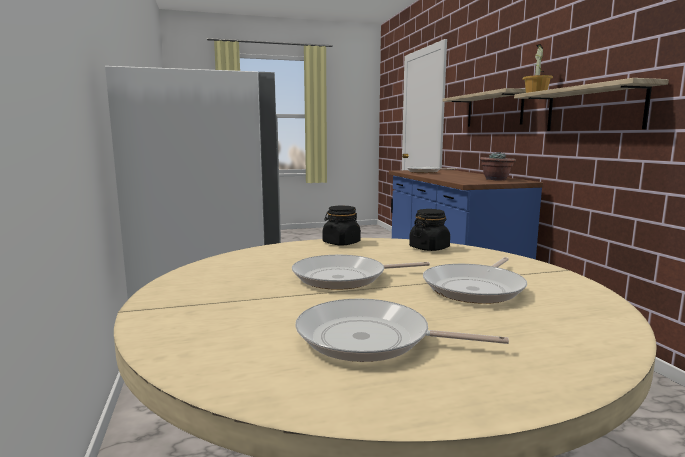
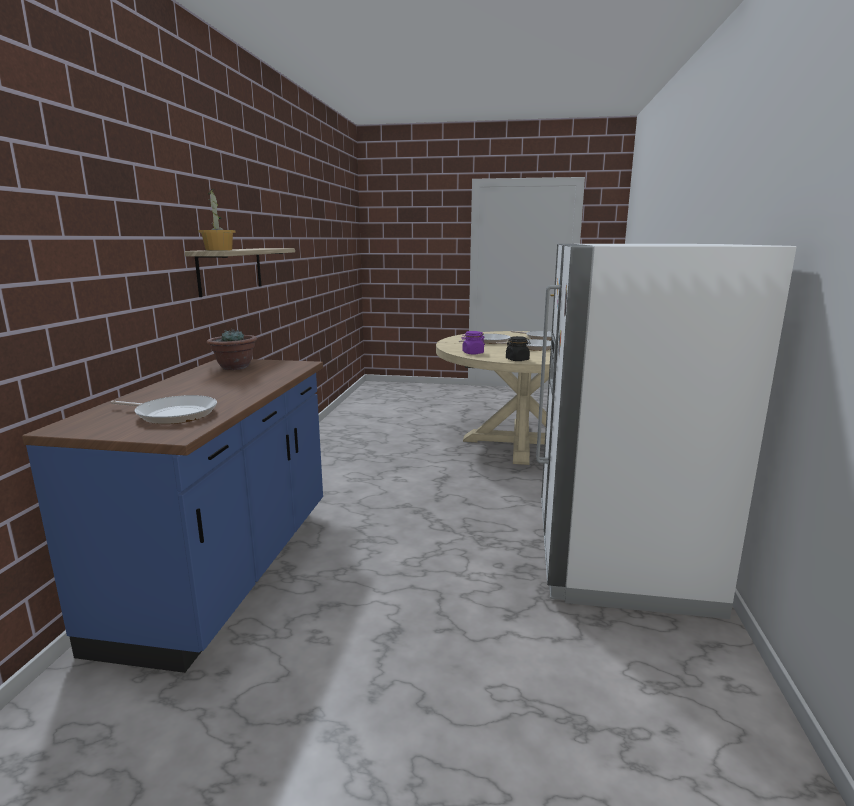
camera: 155 degrees left, 5 degrees up
(429, 248) = (472, 353): black jar -> purple jar
(494, 110) = (109, 271): shelf -> none

